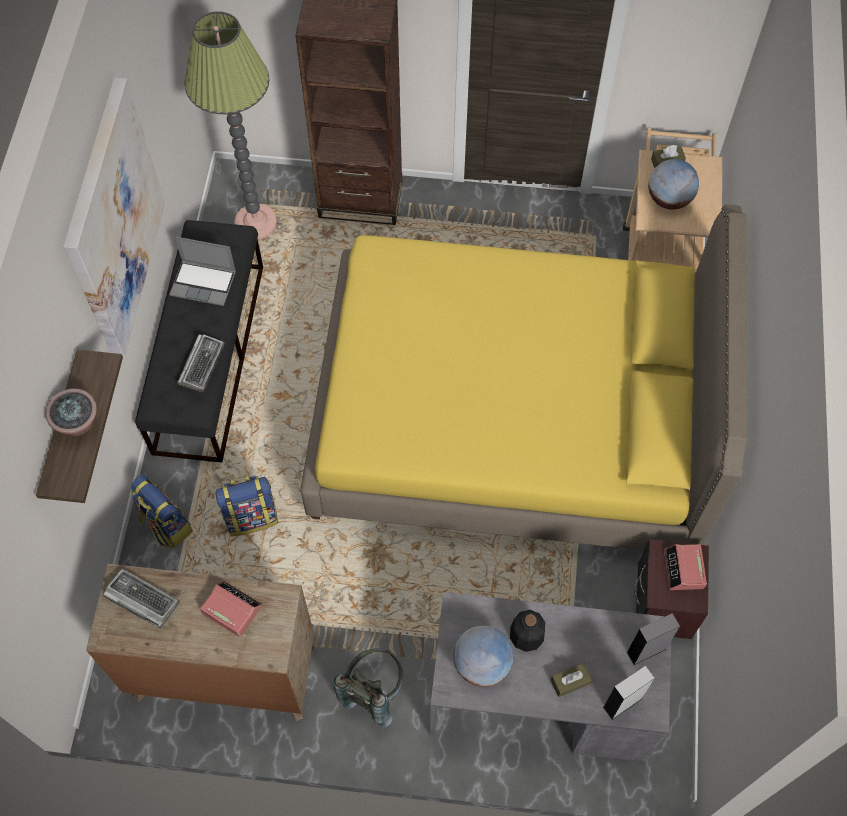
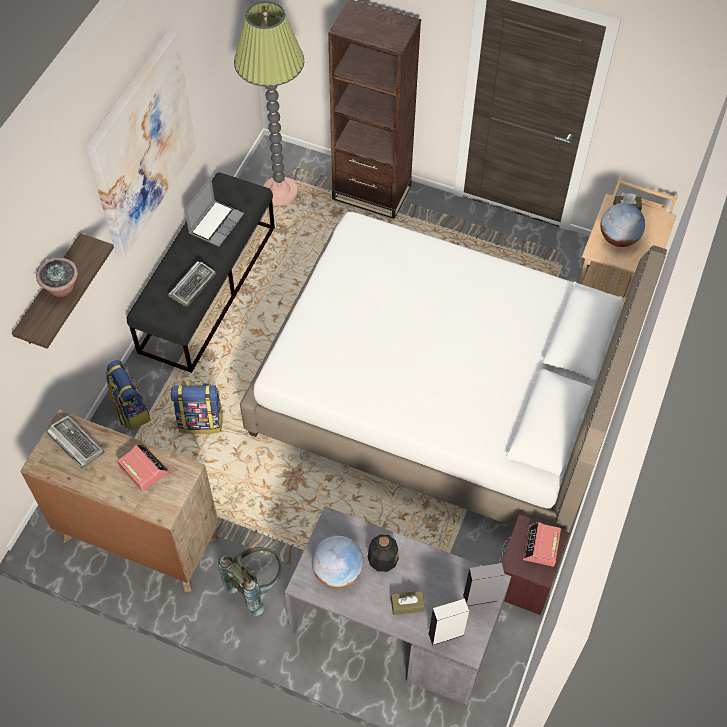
camera: 15 degrees right, 5 degrees down
(204, 283) = (216, 223): laptop -> laptop turned 90 degrees counterclockwise
(510, 418) = (441, 395): yellow bed -> white bed

